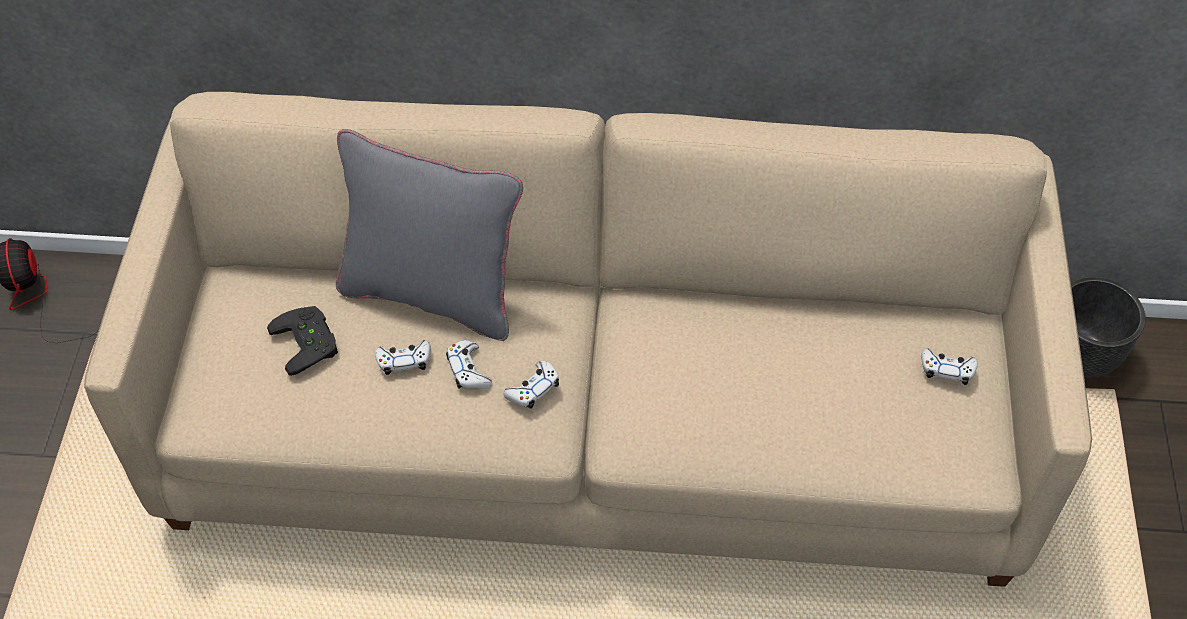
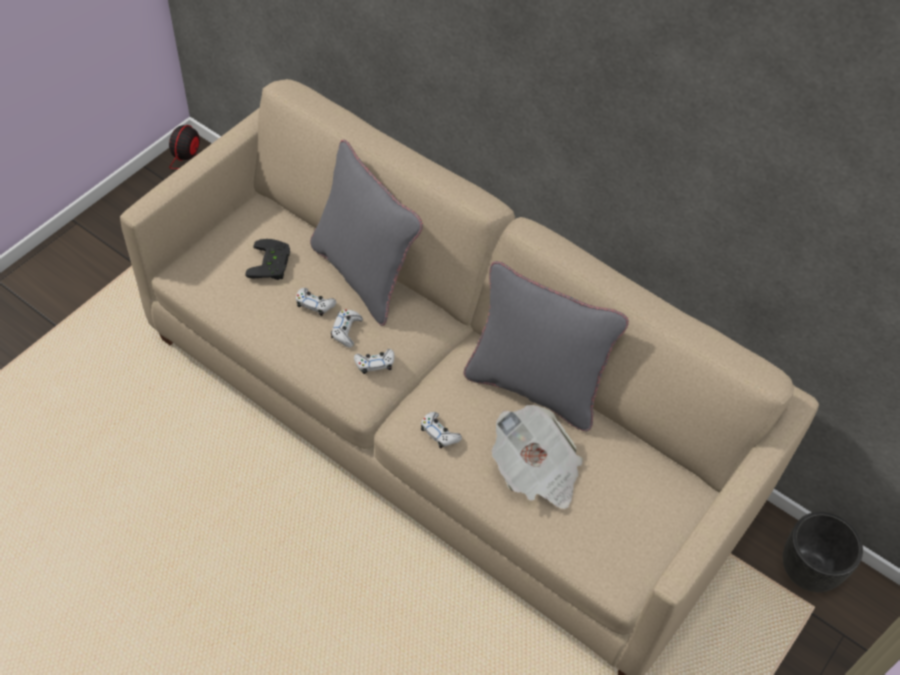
camera: 30 degrees right, 0 degrees up
(729, 312) = (534, 387): none -> grey pillow
(807, 404) = (536, 471): none -> newspaper
(947, 369) = (648, 505): white game controller -> white game controller (439, 433)

